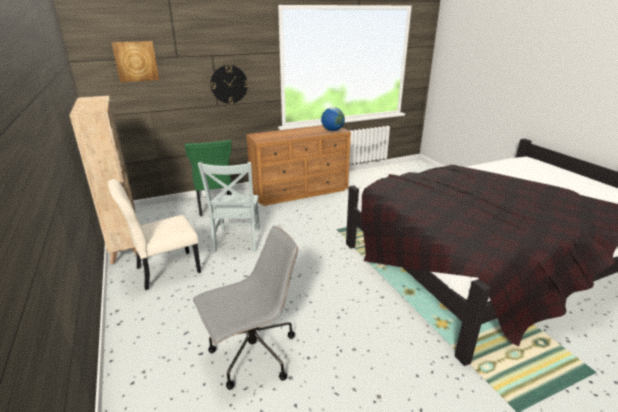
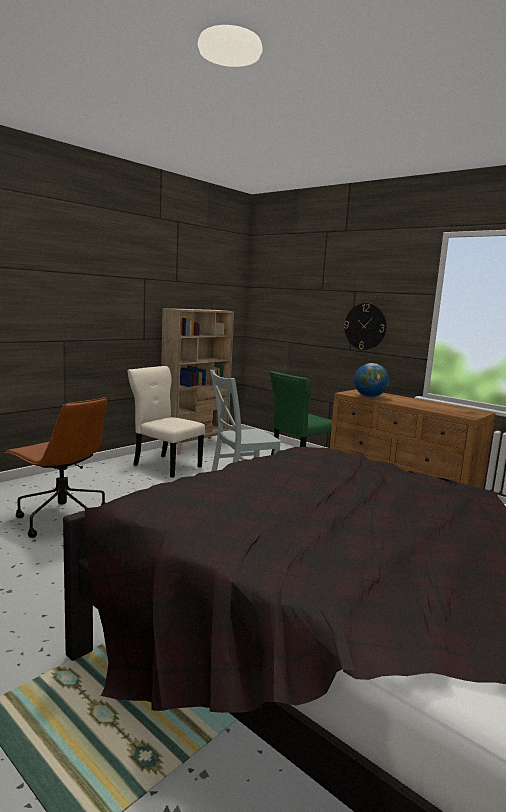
camera: 65 degrees right, 15 degrees down
(136, 61) = (288, 291): picture -> none
(252, 355) = (61, 519): grey office chair -> brown office chair
(332, 130) = (457, 412): globe -> globe (369, 397)

